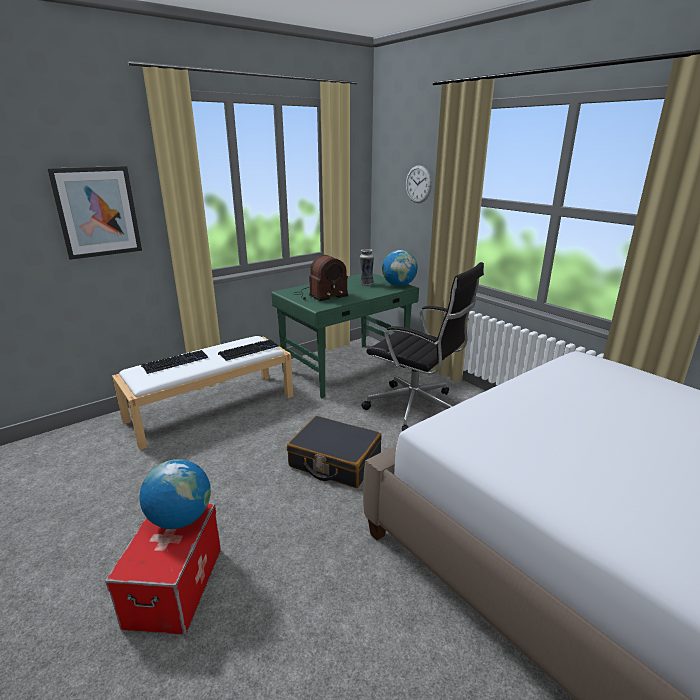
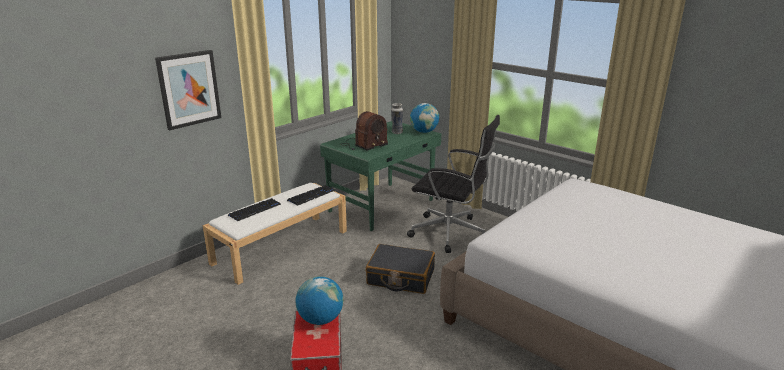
camera: 10 degrees left, 0 degrees up
(418, 184) = (436, 48): wall clock -> none

